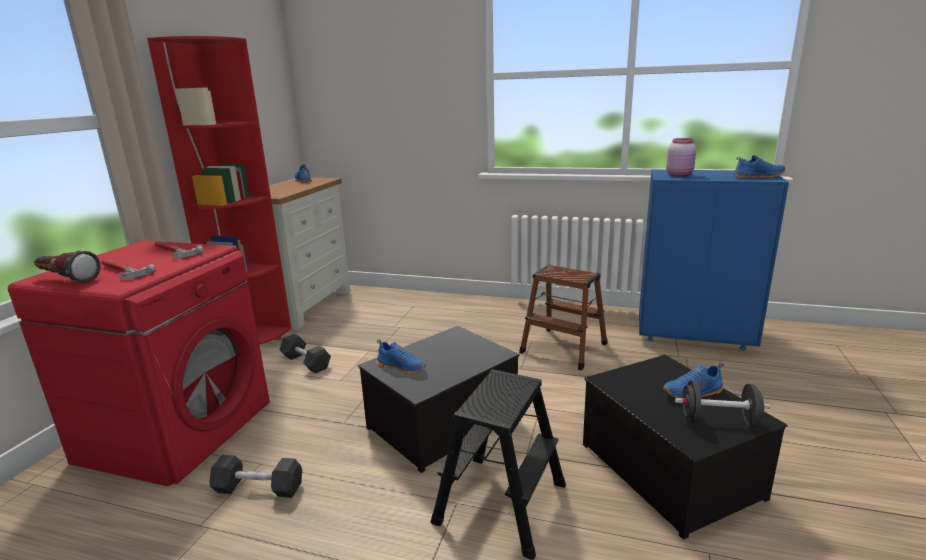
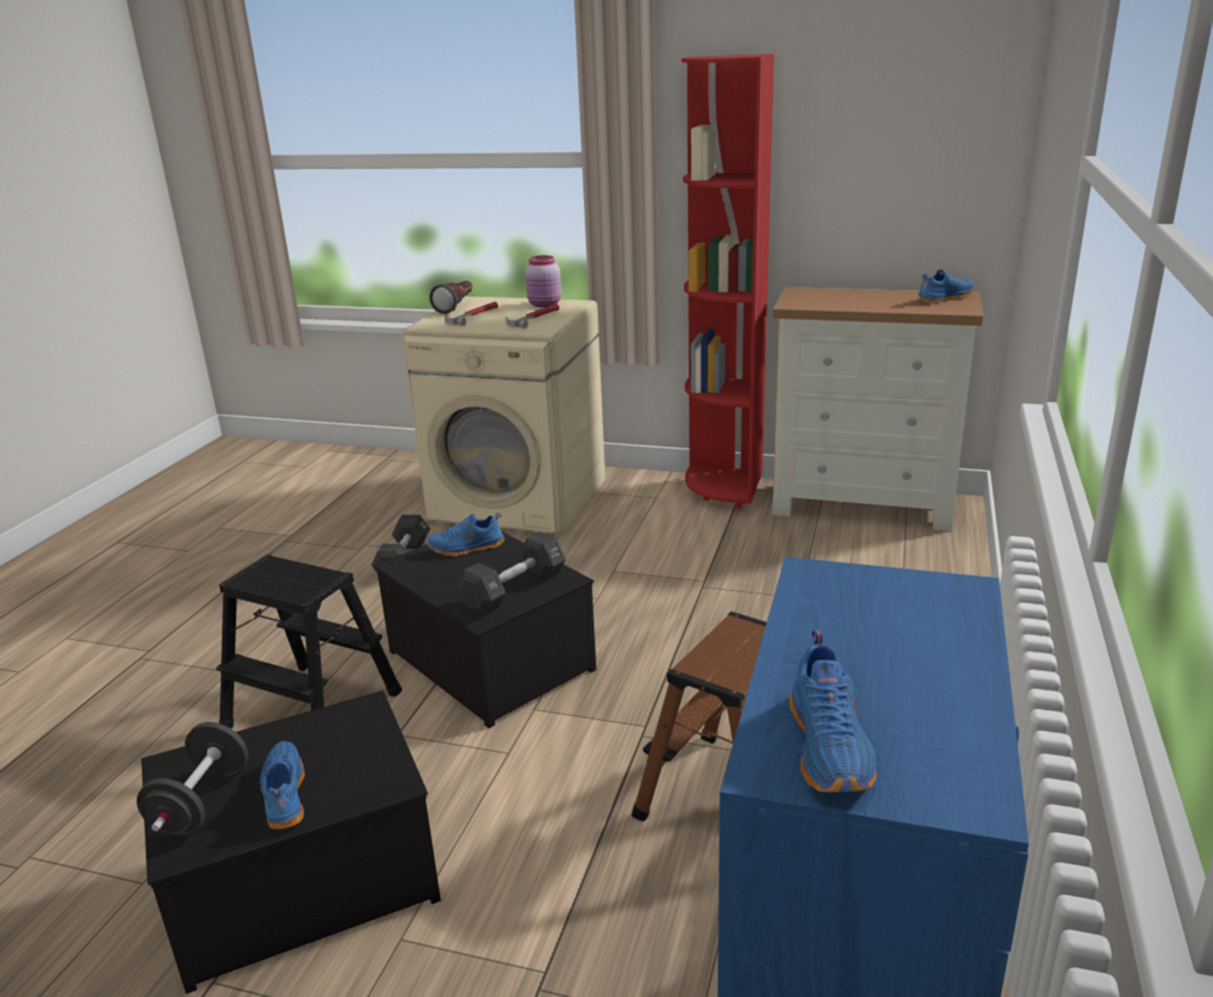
camera: 90 degrees right, 5 degrees up
(182, 429) = (517, 501): red washing machine -> beige washing machine
(306, 362) = (664, 538): black dumbbell -> black dumbbell (514, 590)
(402, 367) = (466, 548): blue shoe -> blue shoe turned 45 degrees clockwise
(679, 175) = (868, 605): pink jar -> pink jar (545, 304)

